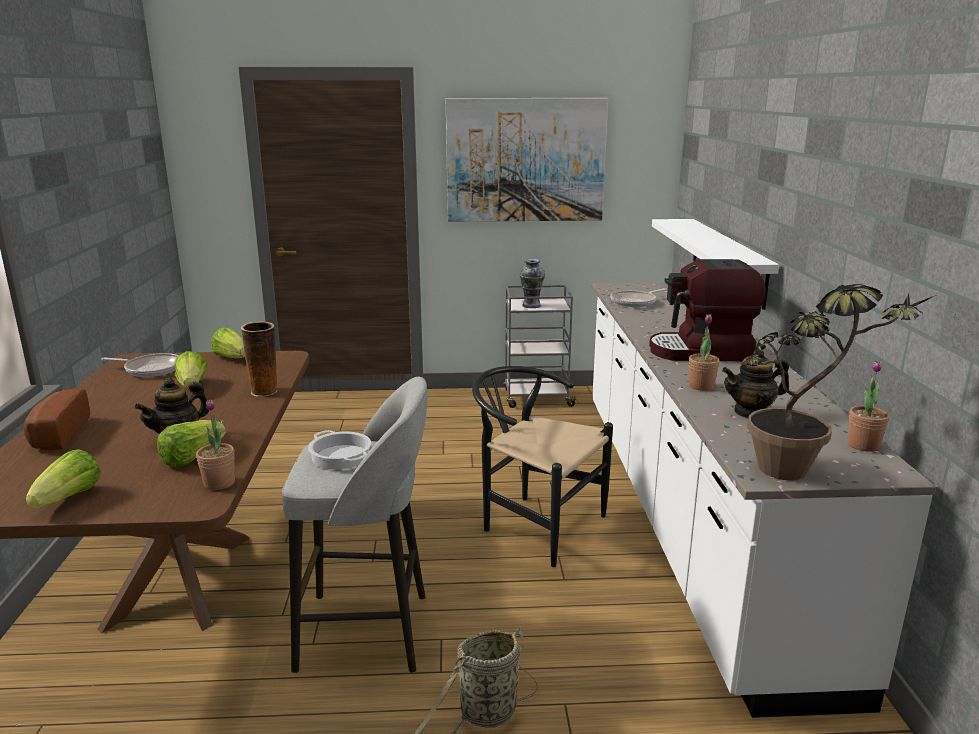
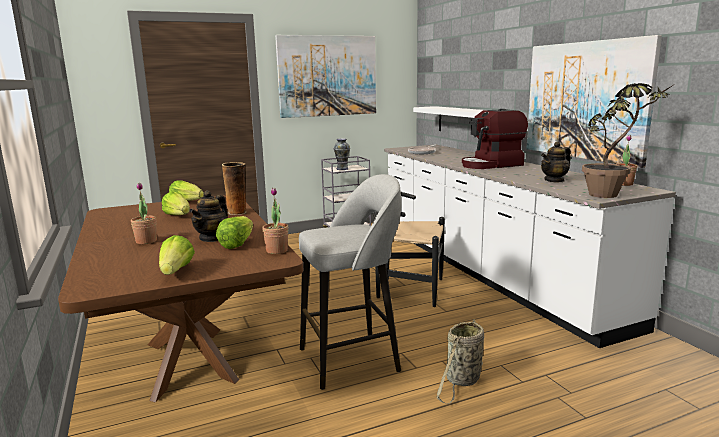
camera: 20 degrees left, 5 degrees down
(57, 435) = (110, 248): bread -> none
(151, 369) = (131, 213): frying pan -> none
(341, 456) = (336, 231): cooking pot -> none
(701, 386) = (514, 175): potted plant -> potted plant (146, 241)
(853, 272) = (585, 100): none -> picture

